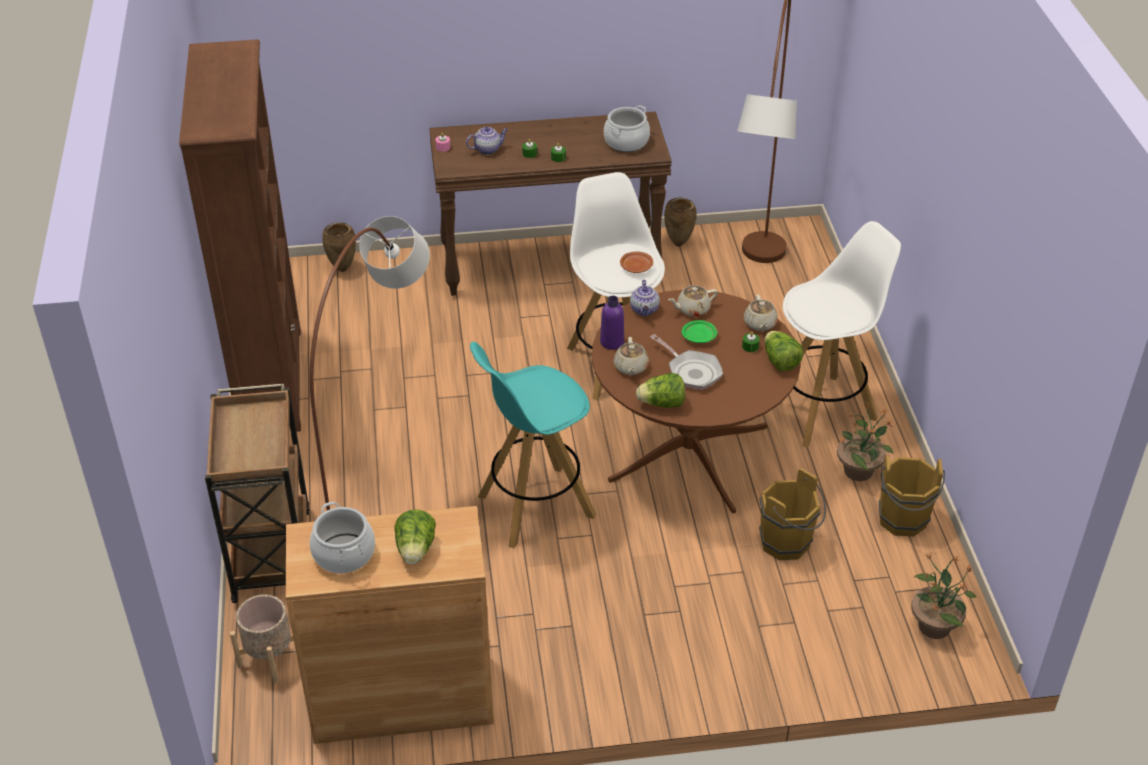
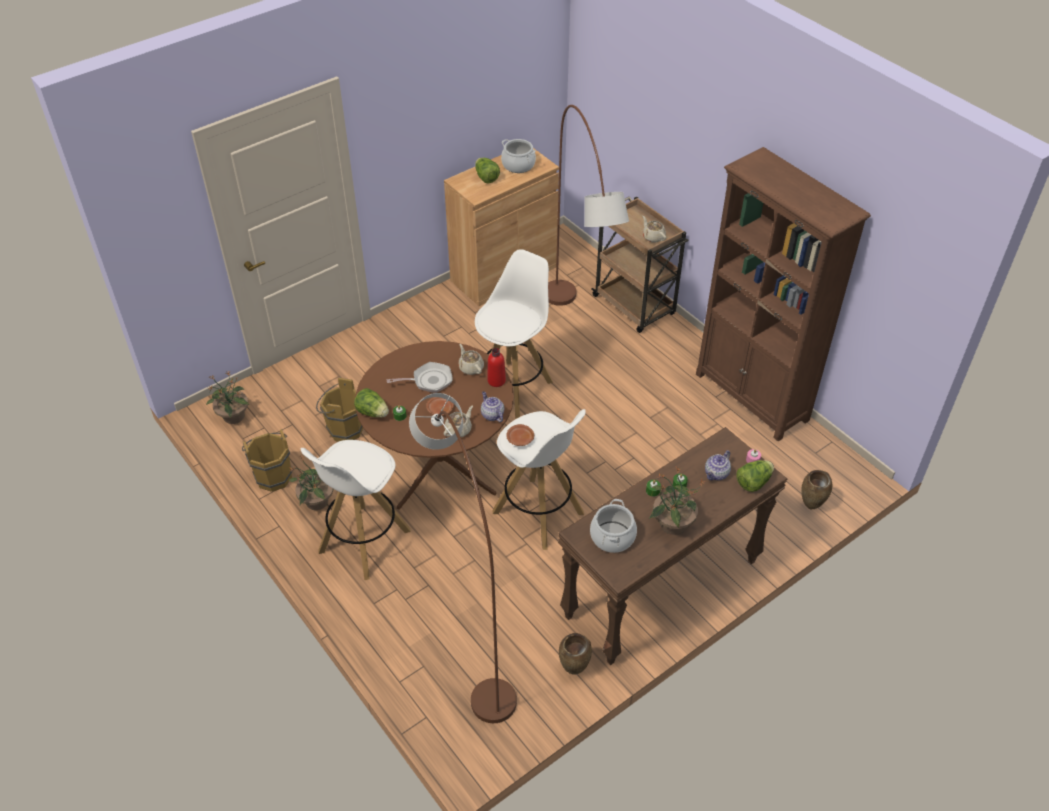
camera: 150 degrees right, 5 degrees up
(269, 657) = (582, 264): beige planter -> none
(534, 506) = (513, 388): turquoise stool -> white stool
(566, 132) = (672, 524): none -> potted plant
(612, 342) = (496, 381): purple bottle -> red bottle
(662, 404) = (434, 351): lettuce -> lettuce (753, 482)
(691, 371) = (429, 381): frying pan -> frying pan turned 150 degrees clockwise
(699, 336) = (440, 409): green plate -> brown plate
(760, 324) = (402, 437): beige teapot -> beige teapot (653, 237)

